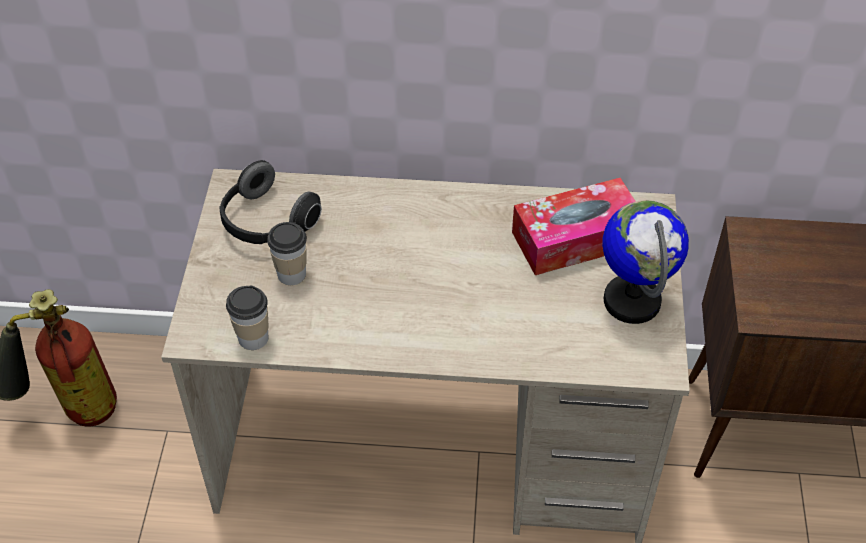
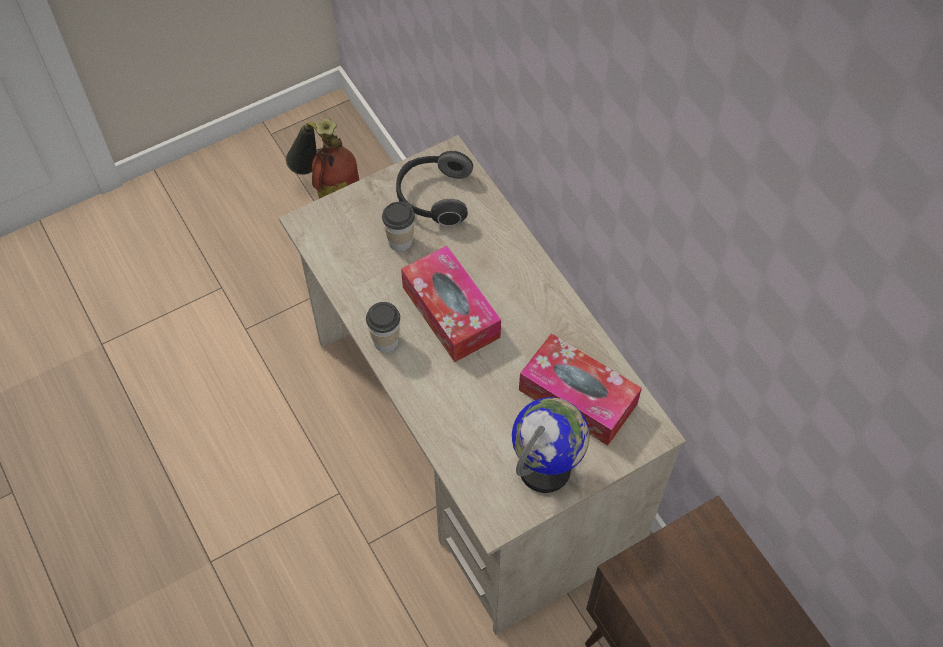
camera: 55 degrees right, 10 degrees up
(253, 338) = (330, 256): cup -> cup (385, 341)
(407, 279) = (451, 312): none -> tissue box

